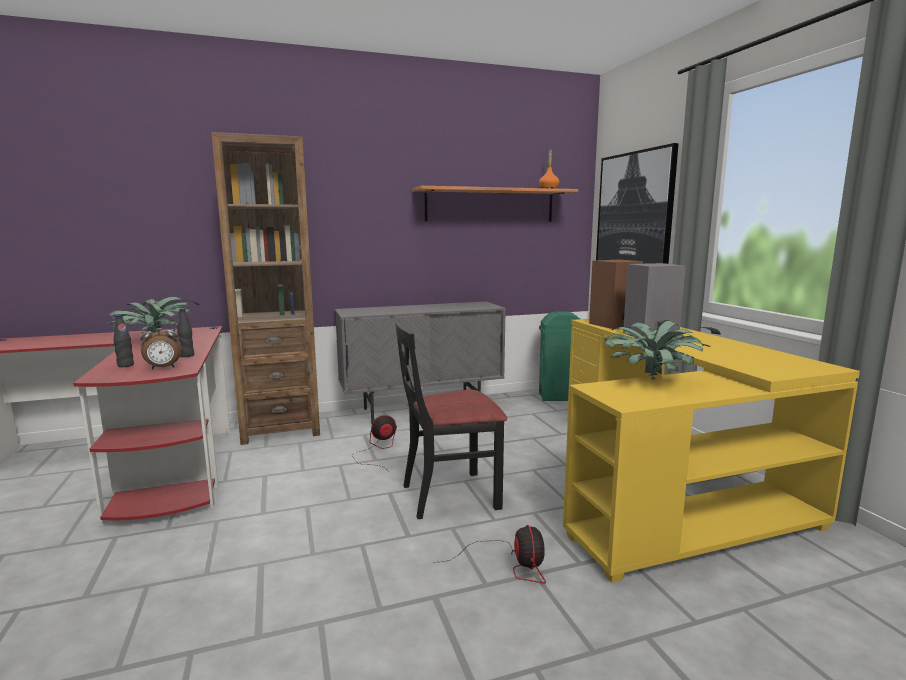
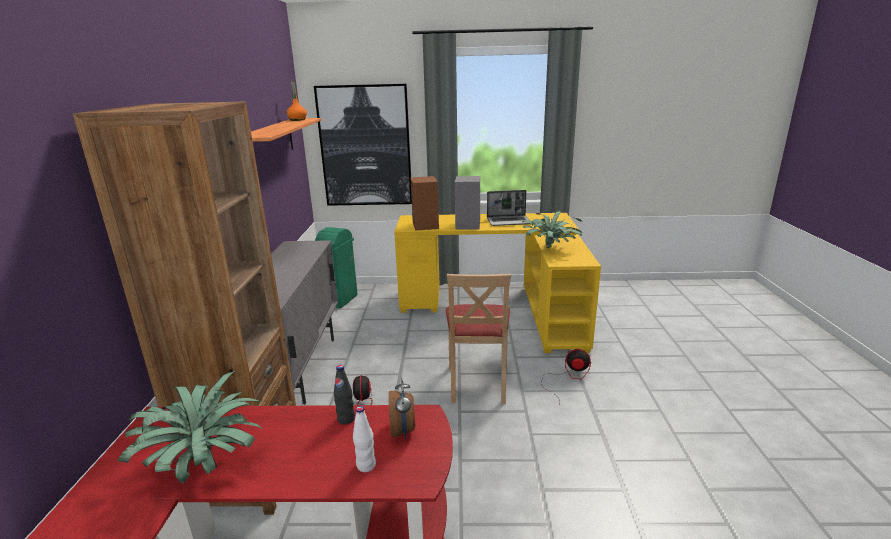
camera: 70 degrees left, 10 degrees up
(125, 365) = (366, 465): black bottle -> white bottle
(450, 495) = (477, 383): black chair -> beige chair
(711, 347) = (509, 221): none -> laptop

